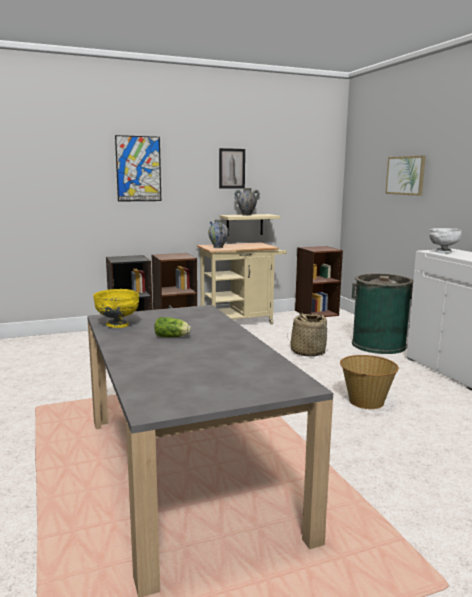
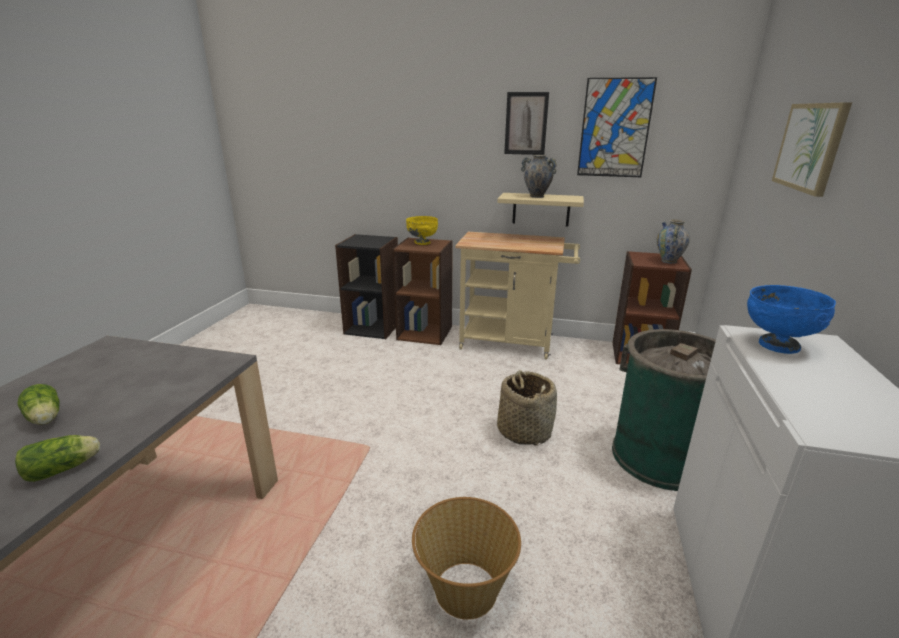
camera: 35 degrees right, 10 degrees up
(117, 325) = (74, 367): yellow bowl -> yellow bowl (422, 243)
(138, 169) = (394, 124): picture -> picture (615, 128)
(218, 247) = (480, 240): vase -> vase (668, 261)
(239, 341) = (65, 468): none -> lettuce
(443, 252) = (777, 345): white bowl -> blue bowl

